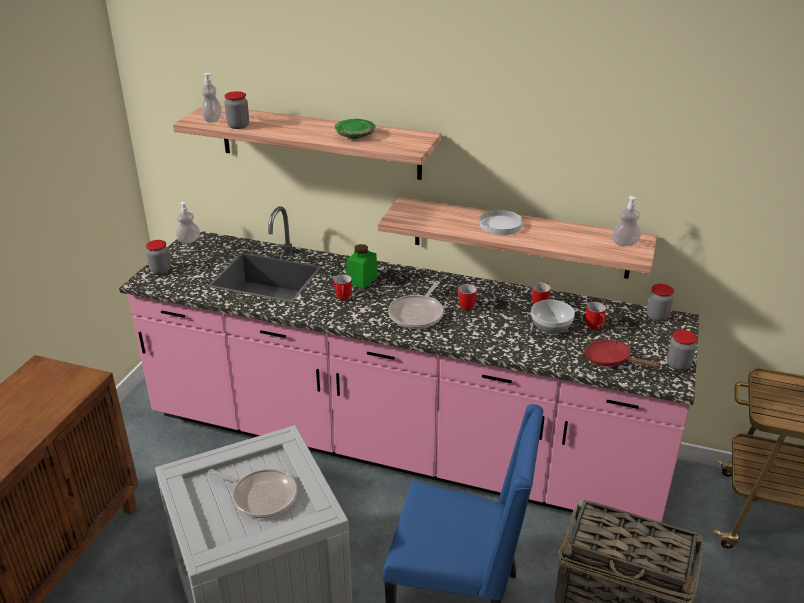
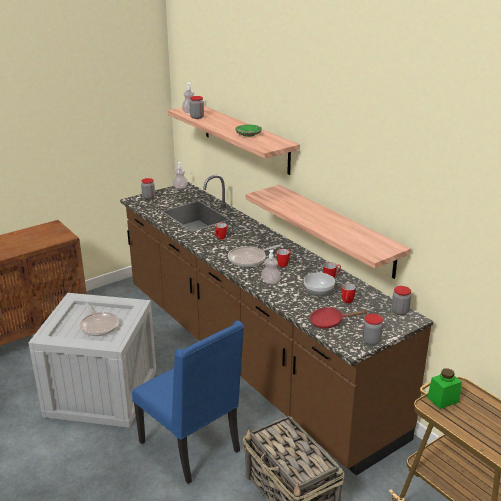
camera: 35 degrees right, 5 degrees down
(362, 280) = (243, 233): green jar -> green jar (443, 399)
(402, 445) = (250, 356): pink counter -> brown counter
(500, 225) = (315, 214): white plate -> none
(611, 360) = (330, 322): red frying pan -> red frying pan turned 75 degrees counterclockwise
(625, 243) = (378, 246): soap dispenser -> soap dispenser (270, 281)

